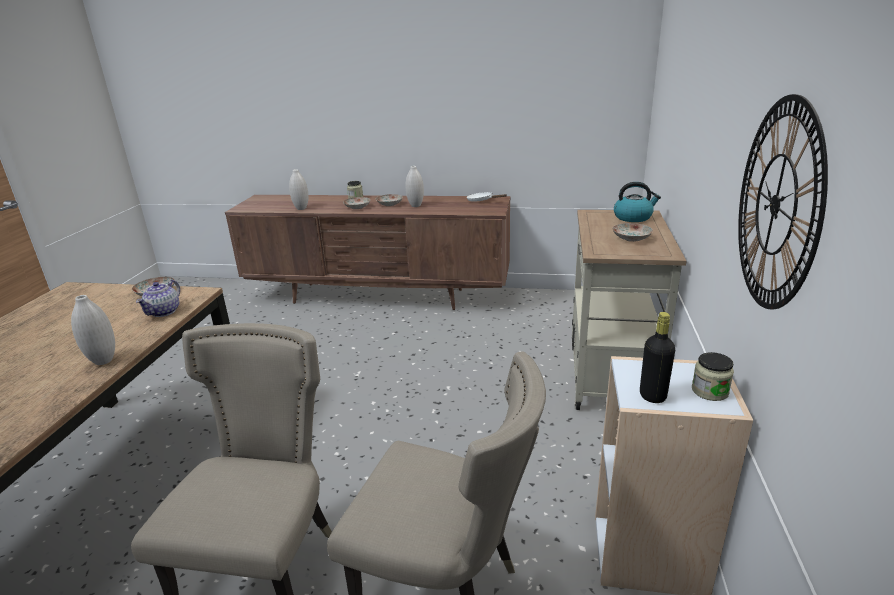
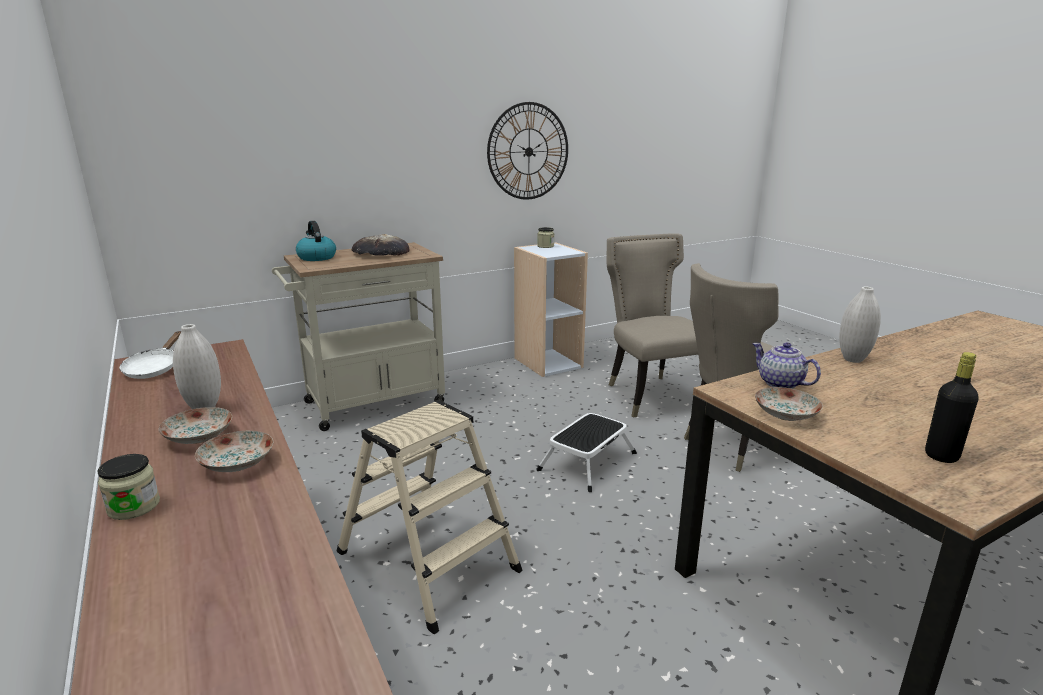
camera: 130 degrees left, 5 degrees down
(164, 311) = (781, 383): teapot -> teapot turned 105 degrees counterclockwise
(301, 208) = (280, 542): white vase -> none
(378, 343) = (427, 560): none -> beige step ladder
(383, 443) = (588, 461): none -> black step ladder
(631, 238) = (380, 253): plate -> bread
(652, 396) = (566, 250): black bottle -> black bottle (941, 456)

